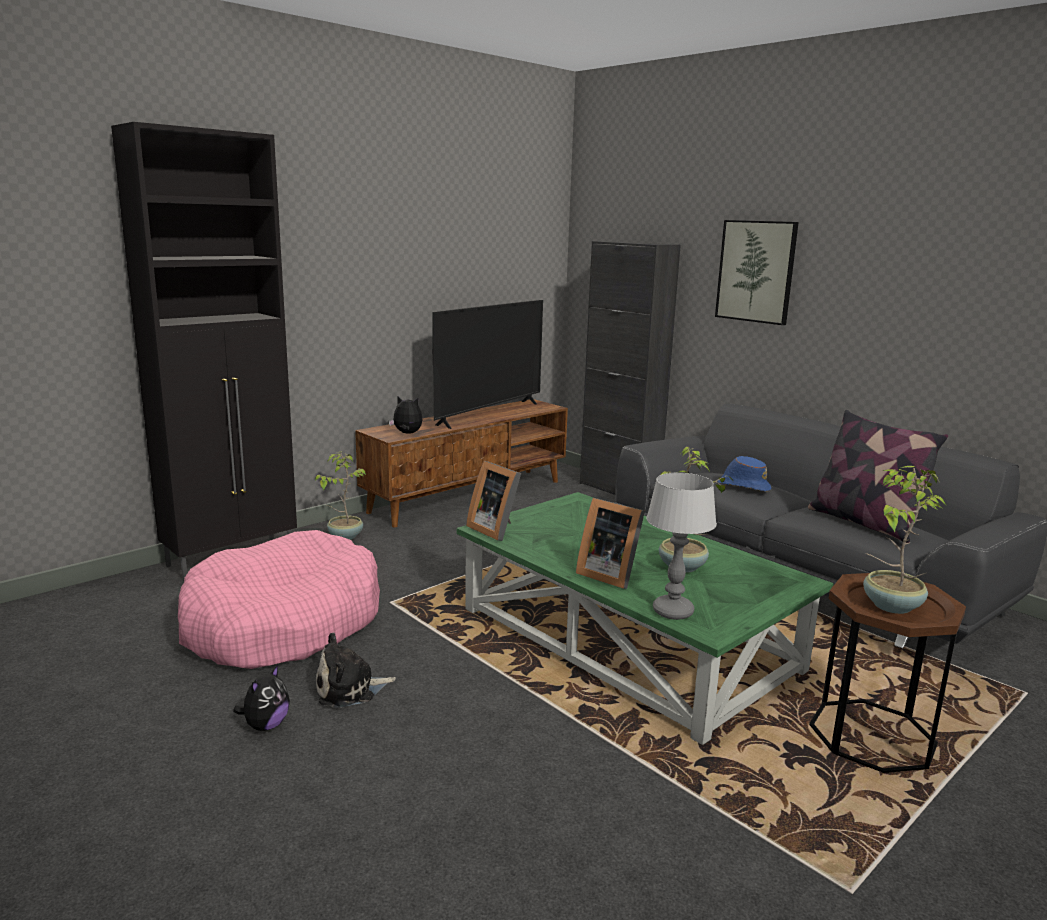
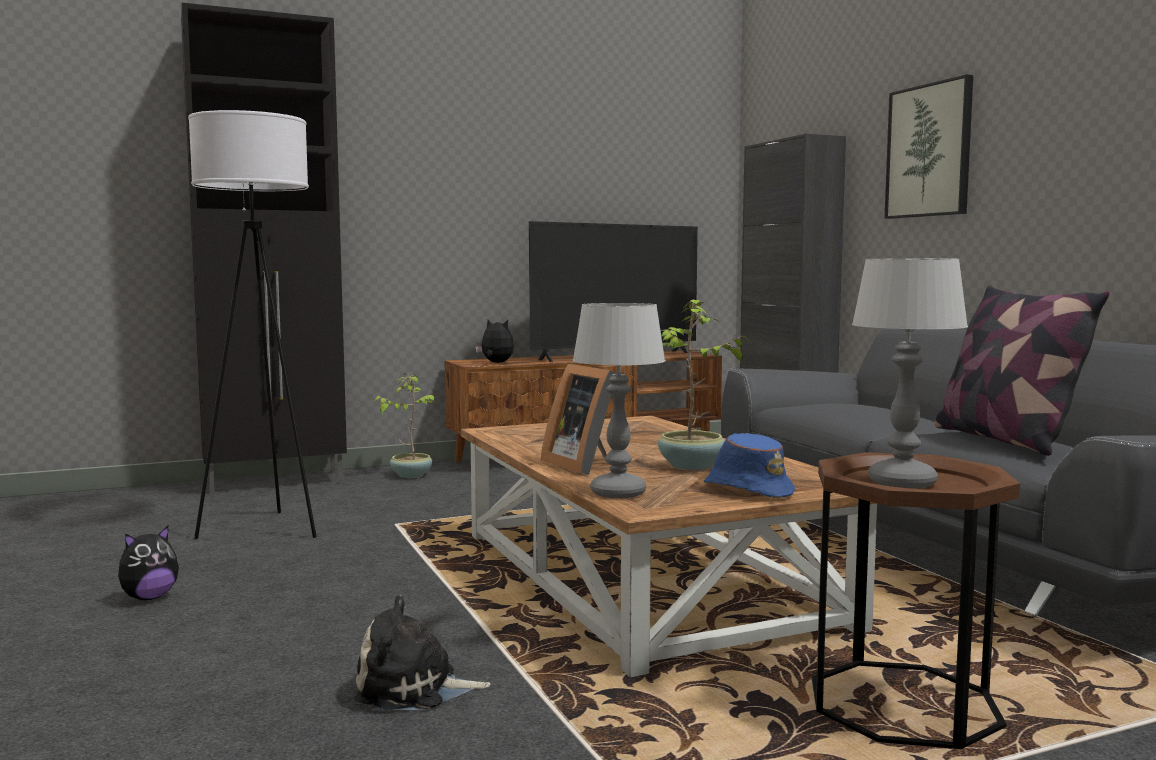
camera: 20 degrees right, 10 degrees down
(283, 623) = (265, 529): pink dog bed -> white floor lamp
(350, 689) = (267, 582): plush toy -> plush toy (413, 689)
(495, 529) = (503, 431): picture frame -> none
(629, 639) = (645, 579): green coffee table -> brown coffee table
(743, 486) = (865, 409): blue hat -> blue hat (747, 490)
(890, 605) = (903, 482): potted plant -> table lamp

